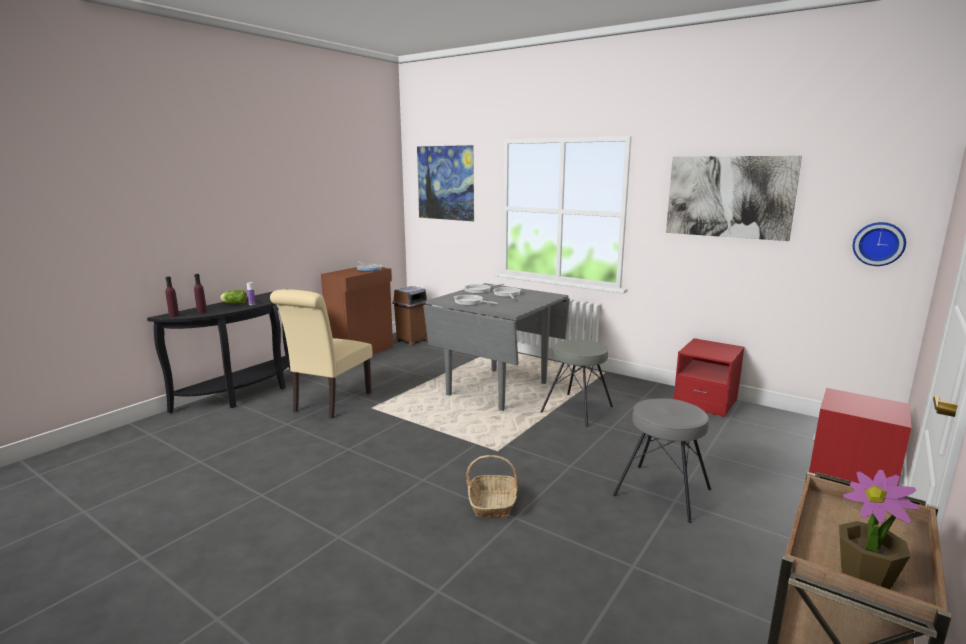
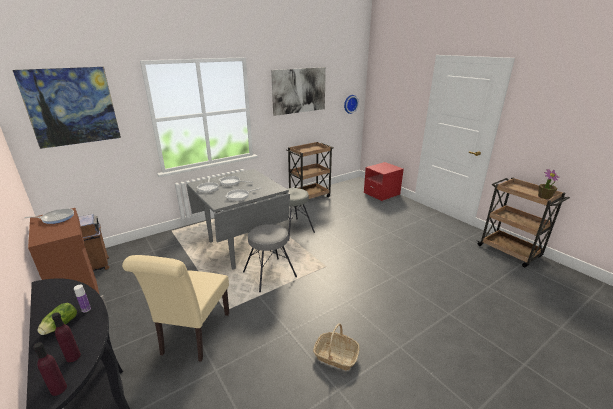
camera: 70 degrees left, 10 degrees up
(329, 403) = (193, 336): beige chair -> beige chair turned 60 degrees clockwise
(493, 503) = (379, 280): basket -> basket (335, 356)
(662, 493) = (383, 233): grey stool -> grey stool (270, 275)
(705, 402) = (309, 196): red nightstand -> brown cart

